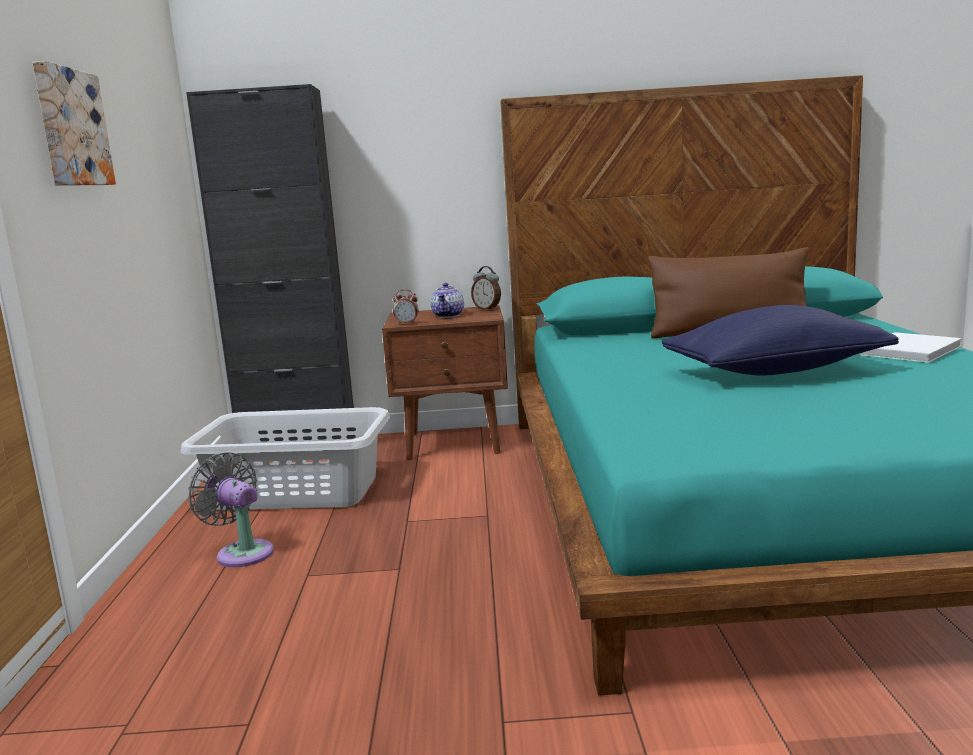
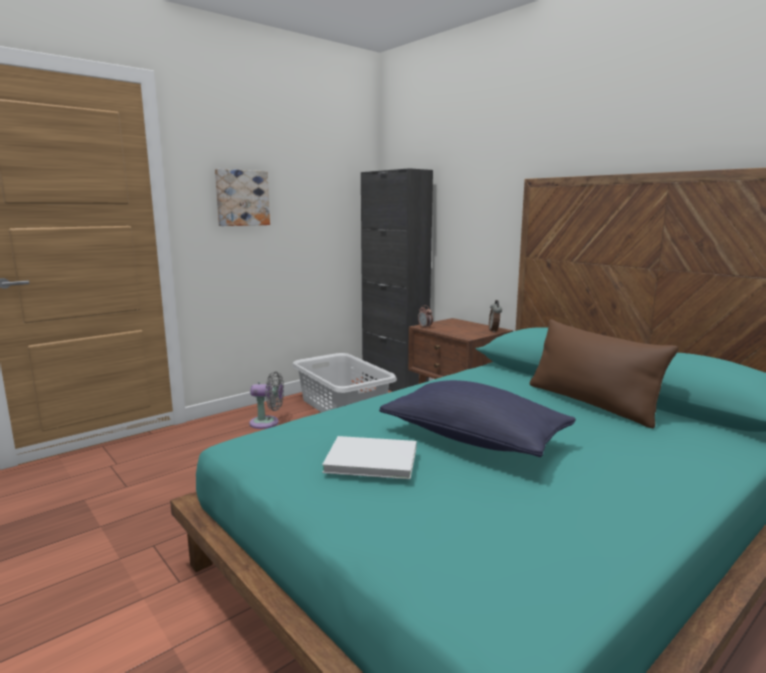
camera: 50 degrees right, 0 degrees up
(242, 552) = (267, 423): grey fan -> grey fan turned 90 degrees clockwise
(449, 316) = (461, 329): teapot -> none
(906, 351) = (630, 476): white book -> white book (369, 458)

